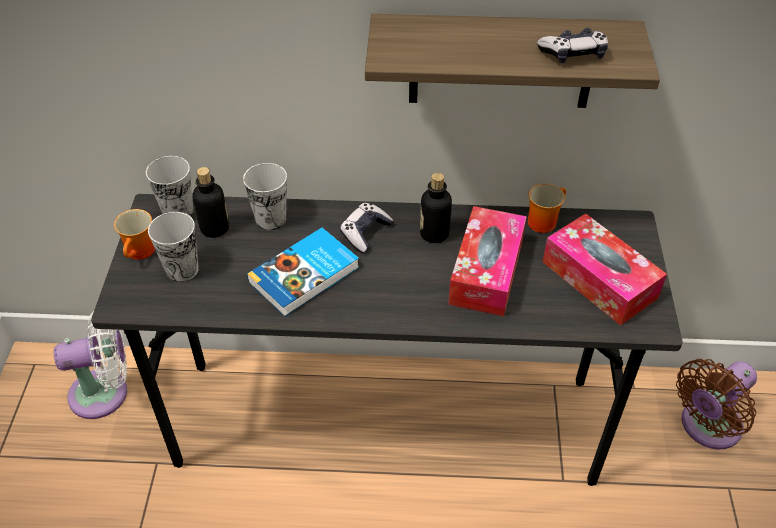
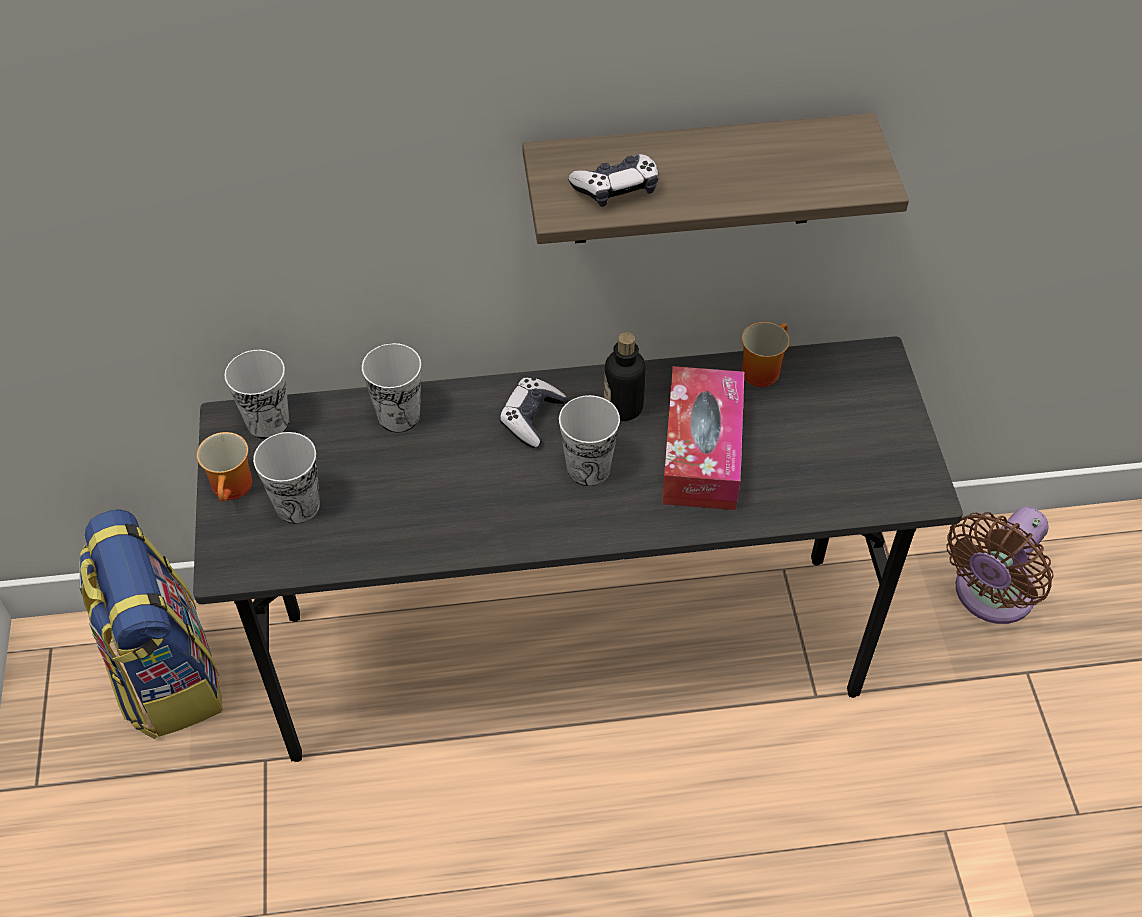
camera: 10 degrees left, 5 degrees up
(105, 393) = (166, 673): white fan -> backpack
(215, 228) = (325, 440): bottle -> none
(306, 275) = (466, 490): book -> none
(399, 272) = (588, 469): none -> cup
(573, 54) = (795, 176): game controller -> game controller (616, 189)
(599, 279) = (847, 442): tissue box -> none

